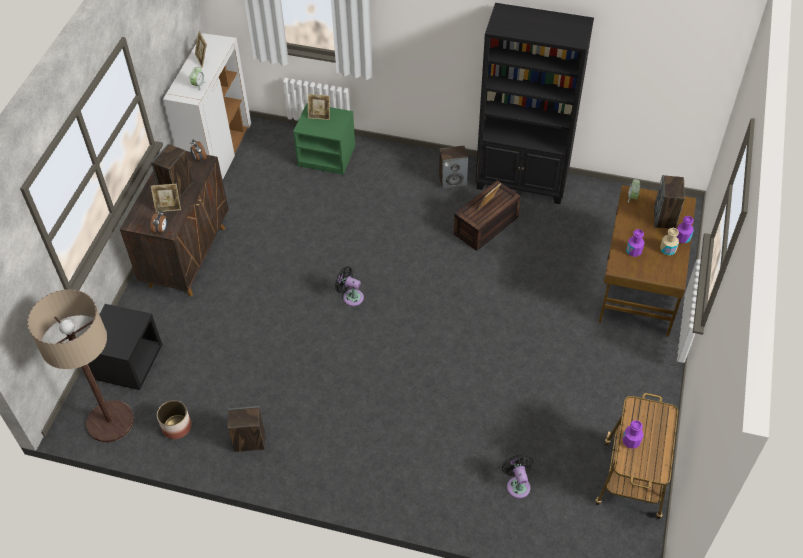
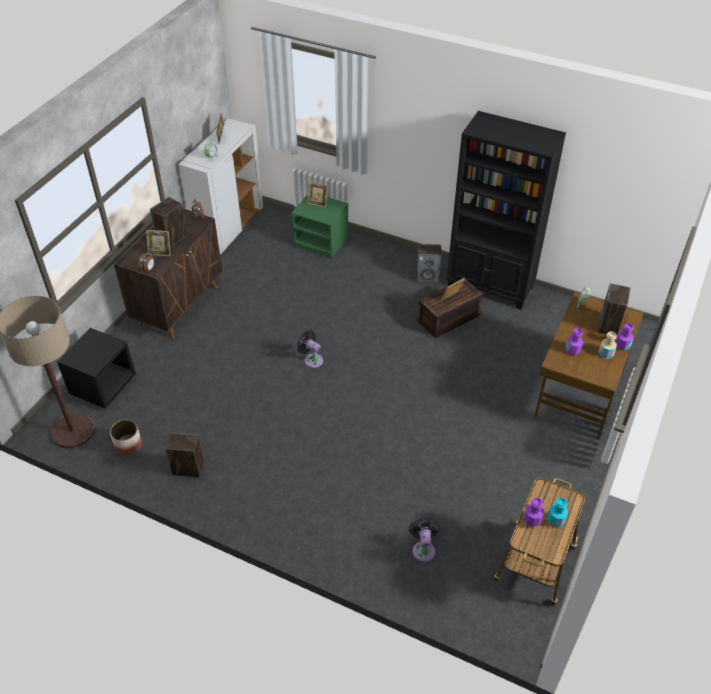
camera: 10 degrees right, 5 degrees down
(654, 437) = (556, 520): none -> turquoise bottle

